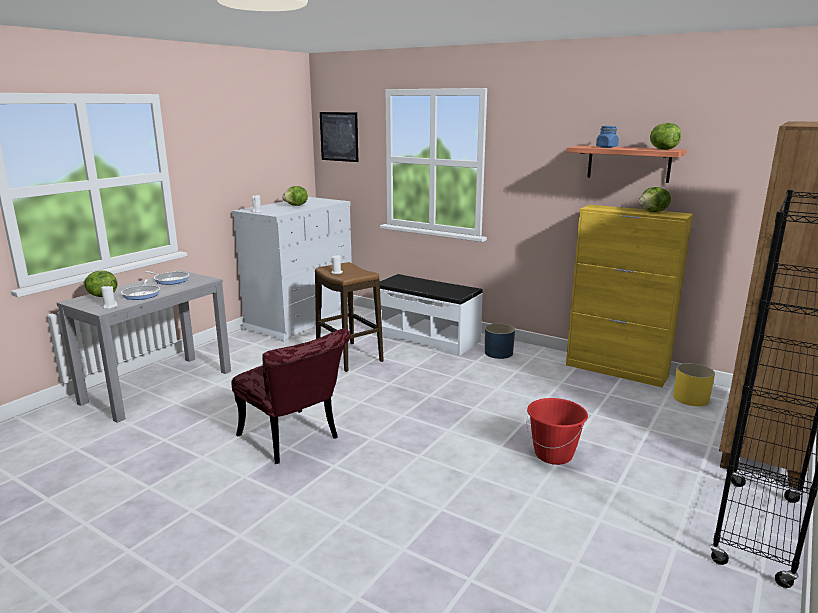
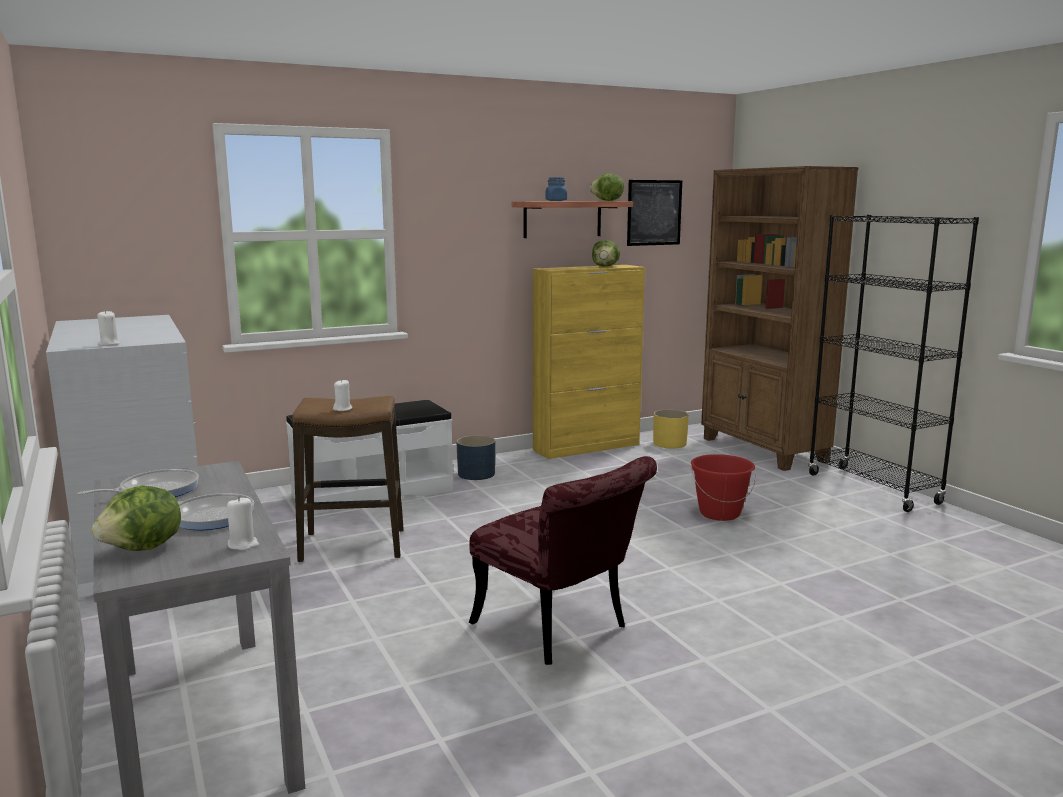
camera: 60 degrees left, 5 degrees down
(294, 440) = (560, 630): red chair -> red chair turned 60 degrees clockwise
(296, 205) = (123, 329): lettuce -> none
(339, 136) = (107, 204): picture -> picture (654, 212)

